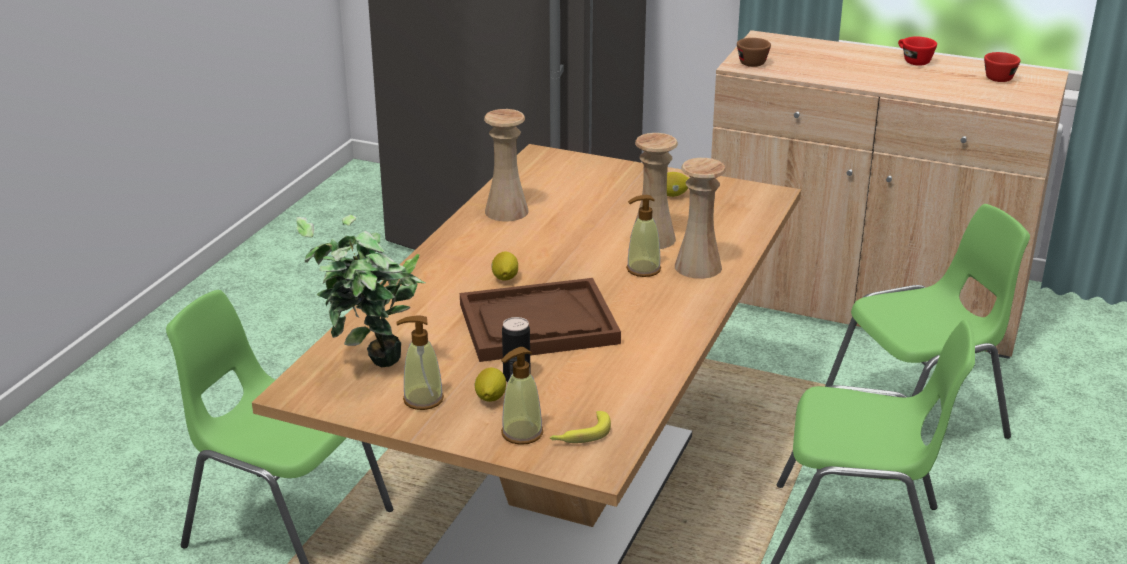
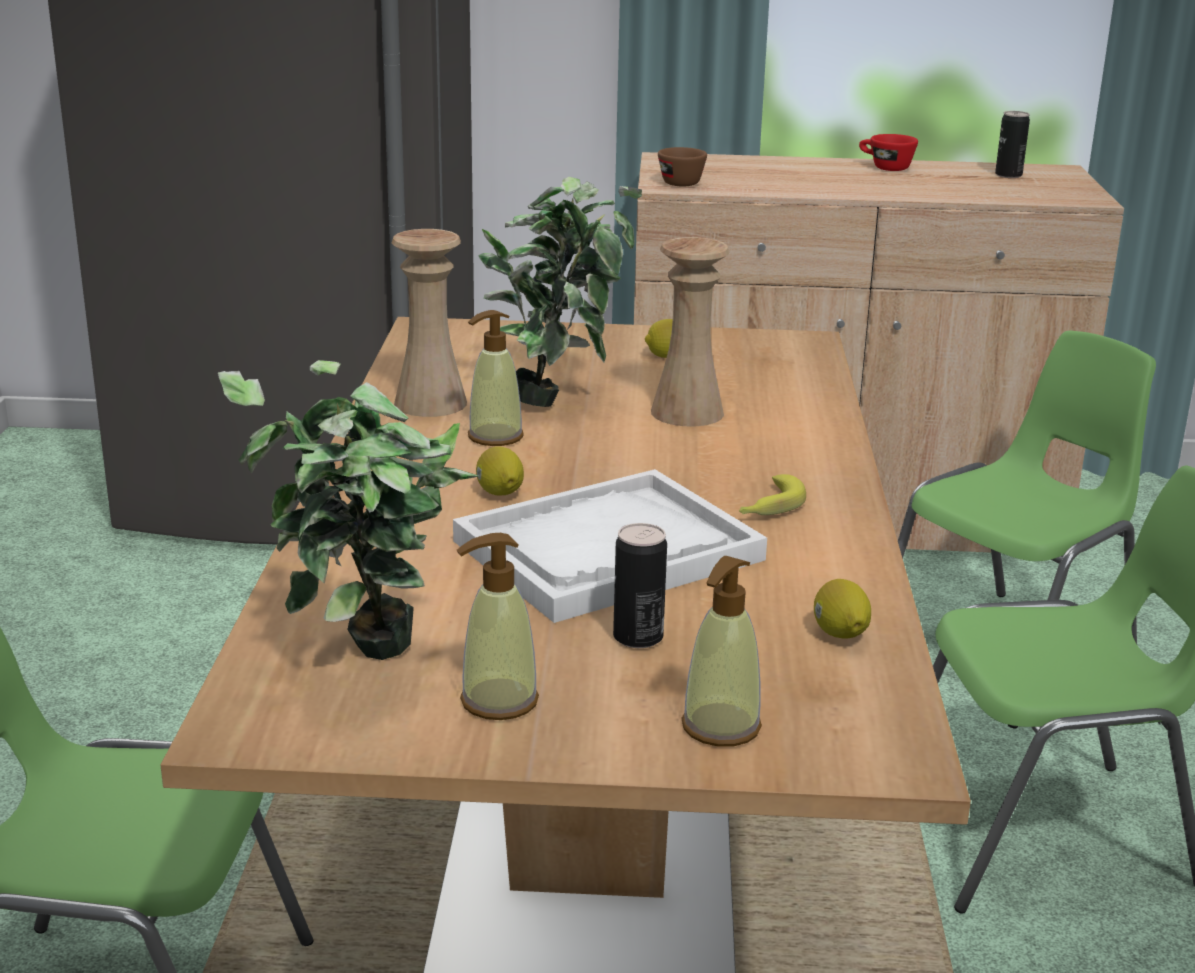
camera: 20 degrees left, 5 degrees down
(490, 398) = (619, 678): lemon -> lemon (840, 635)
(538, 324) = (607, 551): brown tray -> white tray
(580, 435) = (823, 711): banana -> banana (768, 507)
(582, 218) = (558, 399): none -> potted plant
(643, 269) = (708, 453): soap dispenser -> soap dispenser (495, 437)
(698, 267) = (787, 440): beige vase -> none
(1000, 77) = (1008, 175): red cup -> can

